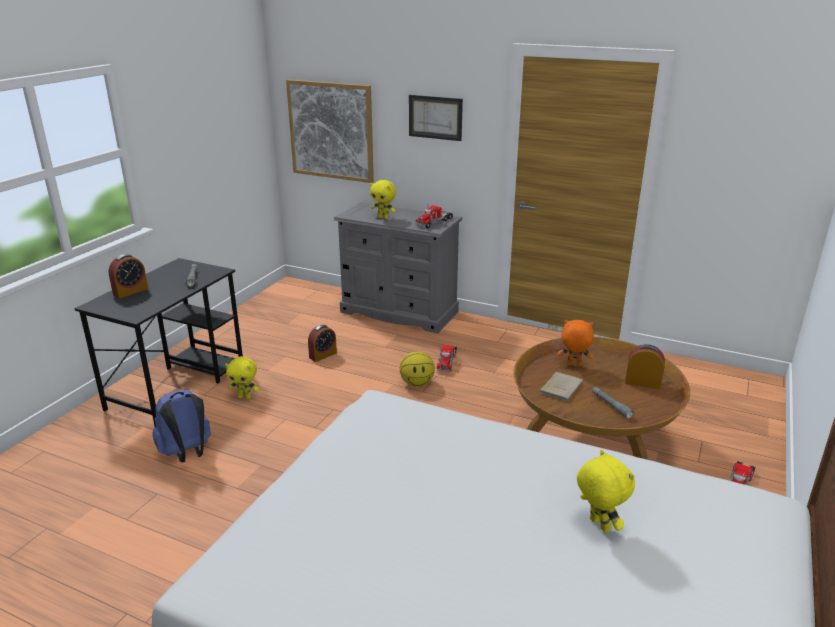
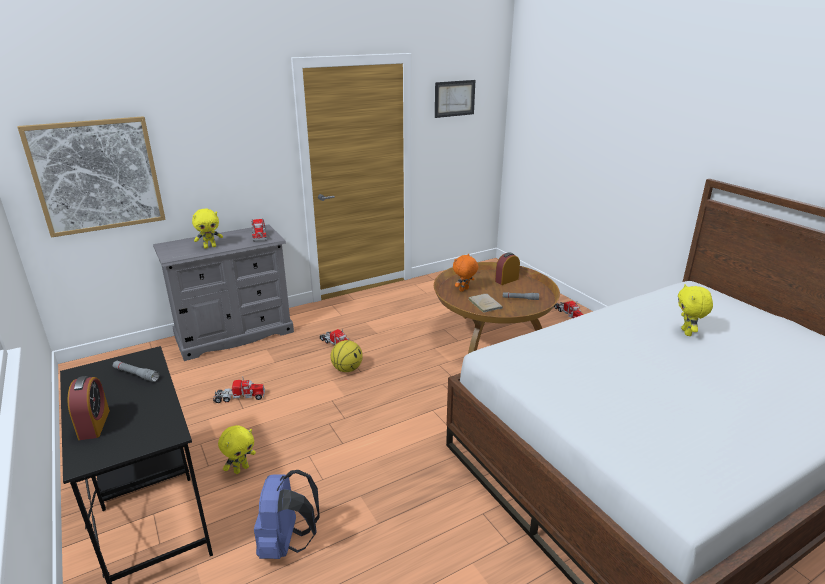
camera: 55 degrees left, 0 degrees up
(323, 355) = (239, 397): alarm clock -> toy truck
(435, 117) = (226, 137): picture -> picture (454, 98)
(598, 525) = (687, 332): yellow plush toy -> yellow plush toy turned 90 degrees counterclockwise

